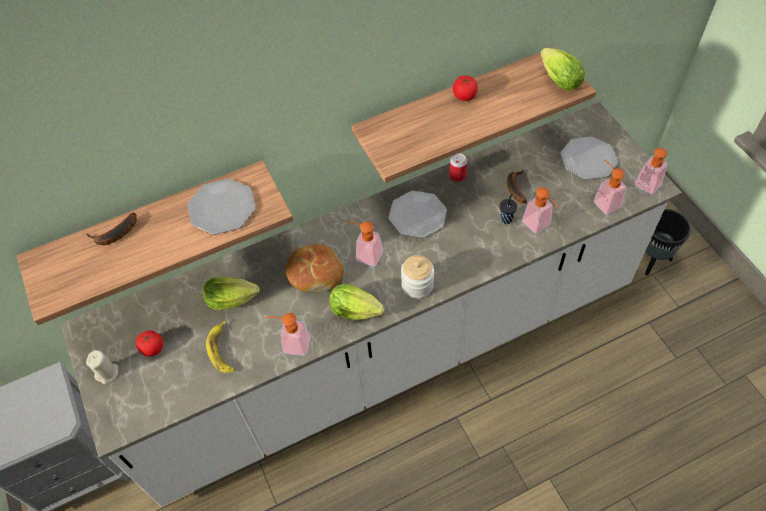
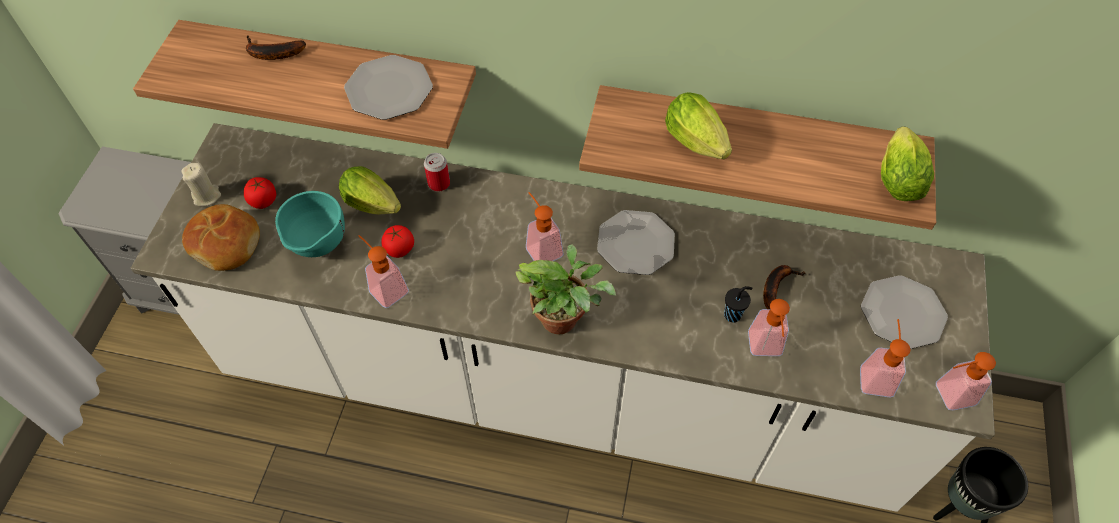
camera: 35 degrees right, 0 degrees up
(222, 351) = (318, 247): banana -> turquoise bowl
(315, 272) = (474, 232): bread -> bread (226, 243)
(358, 311) = (479, 302): lettuce -> lettuce (698, 145)
(417, 286) = (564, 319): jar -> potted plant
(457, 176) = (721, 230): can -> can (439, 183)
(464, 96) = (759, 128): tomato -> tomato (399, 249)

